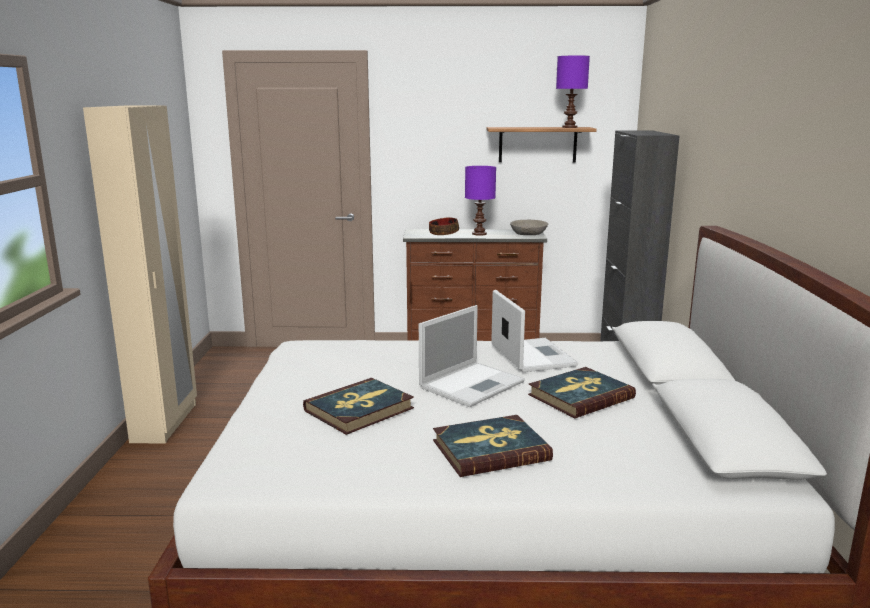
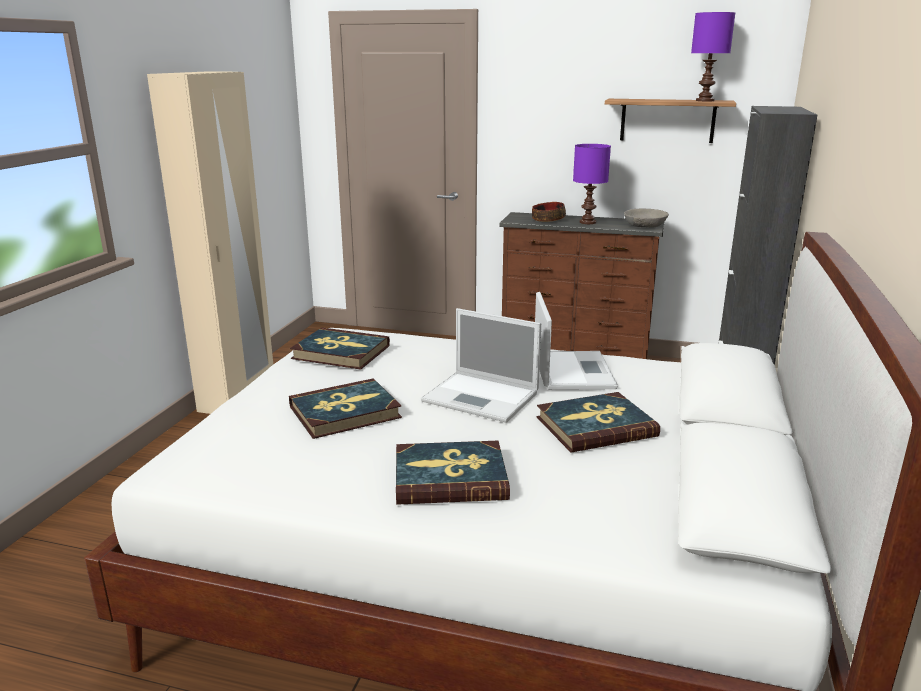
camera: 15 degrees right, 5 degrees up
(319, 360) = (340, 352): none -> book
(473, 384) = (482, 397): laptop -> laptop turned 60 degrees clockwise

